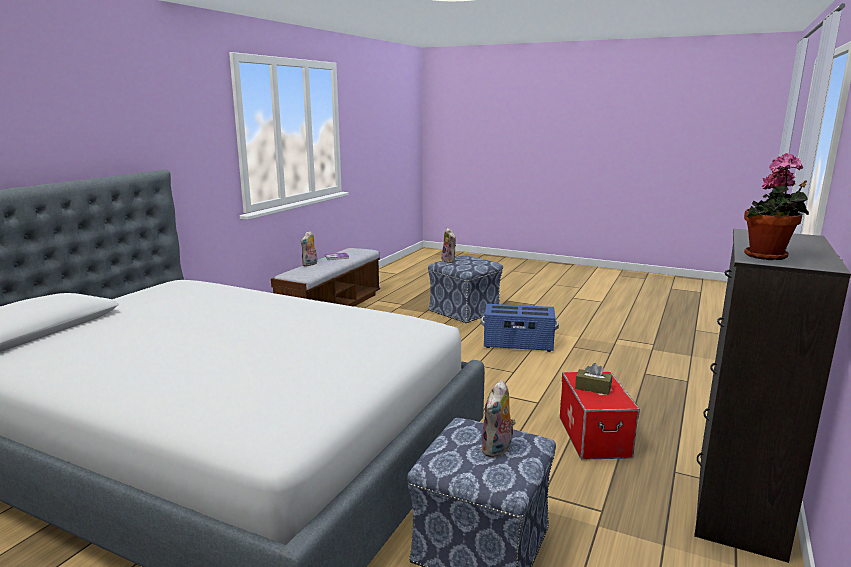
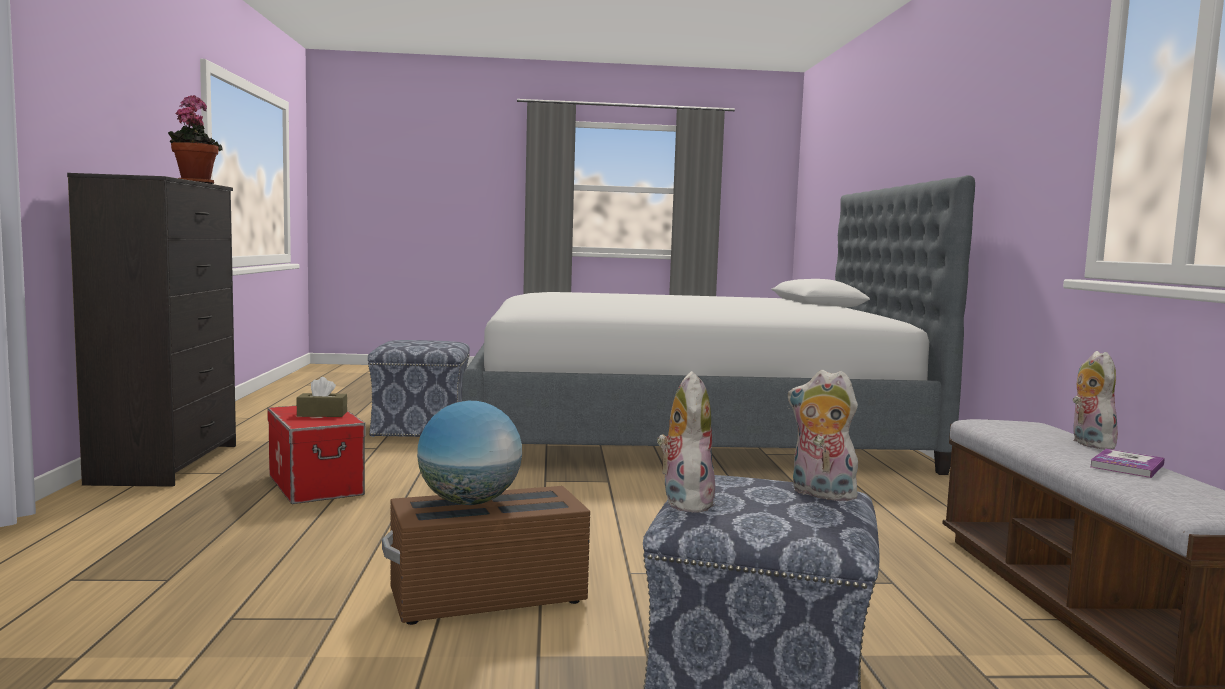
camera: 150 degrees right, 10 degrees down
(497, 450) = (411, 343): plush toy -> plush toy (684, 501)
(518, 344) = (487, 597): blue storage box -> brown storage box
(526, 311) = (469, 502): none -> globe

